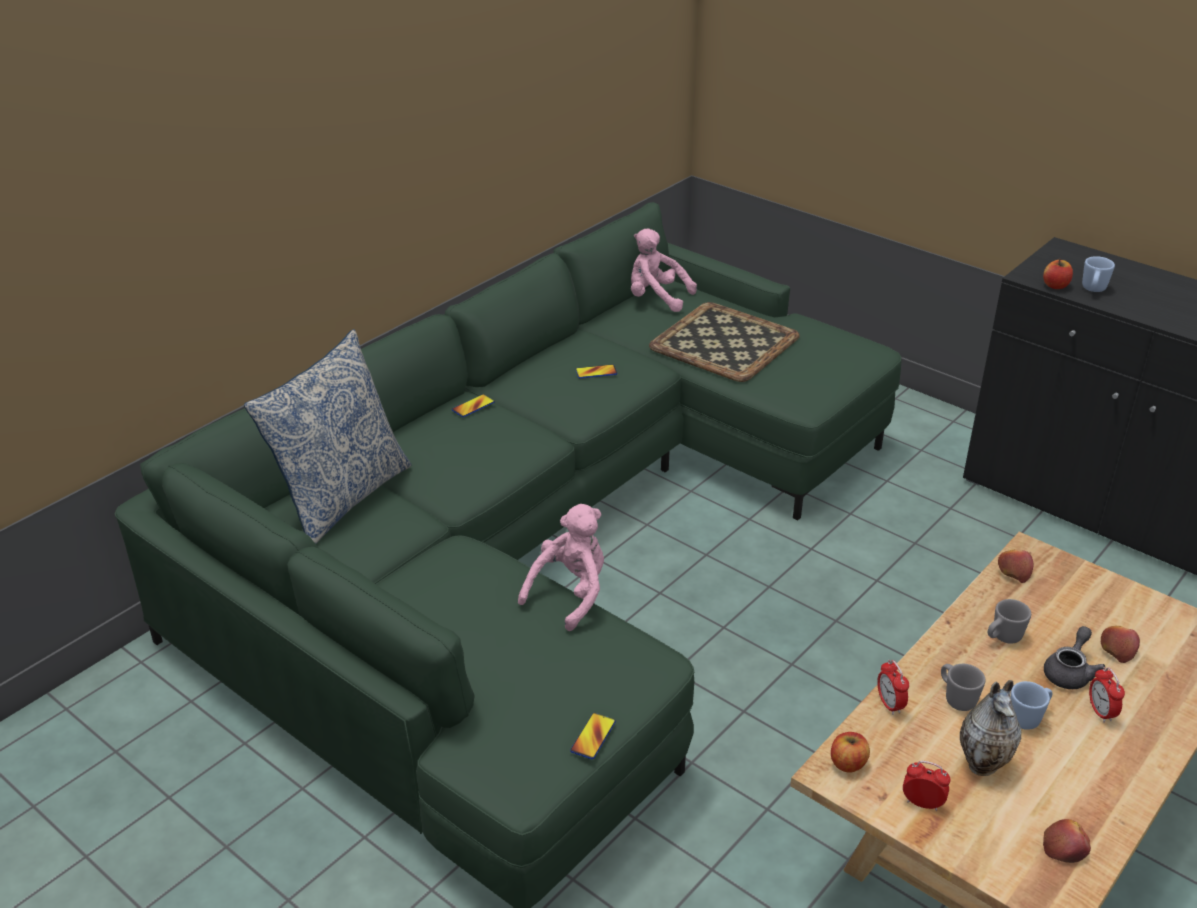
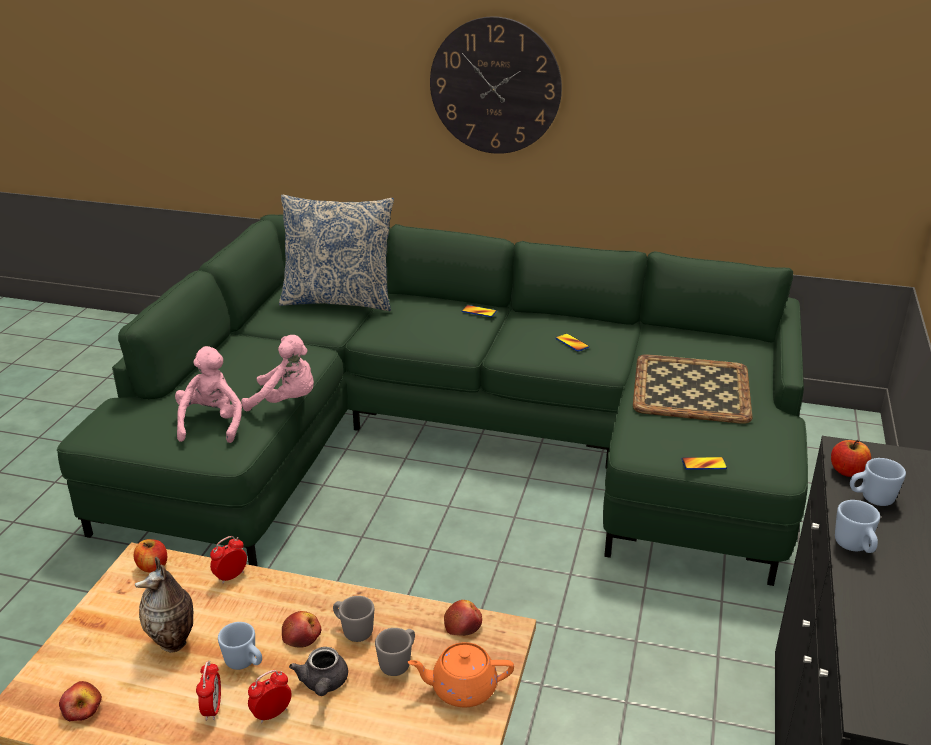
camera: 65 degrees right, 5 degrees down
(364, 139) = (495, 86): none -> wall clock
(593, 737) = (142, 446): phone -> phone (704, 464)
(656, 298) = (725, 343): pink plush toy -> pink plush toy (212, 423)
(922, 803) = (117, 614): alarm clock -> alarm clock (212, 708)
(956, 698) = (254, 613): grey mug -> grey mug (398, 663)
(1069, 672) = (323, 684): grey teapot -> grey teapot turned 75 degrees clockwise
(1094, 593) = (462, 689): none -> orange teapot
(1117, 649) = (377, 717): apple -> apple (302, 635)
(1149, 316) = (855, 547): none -> blue mug

